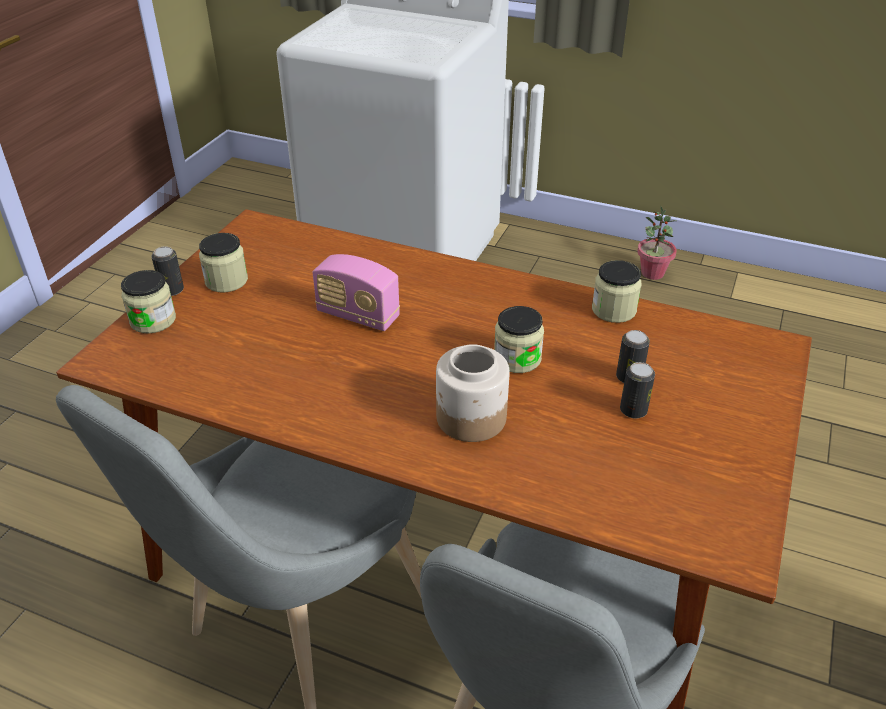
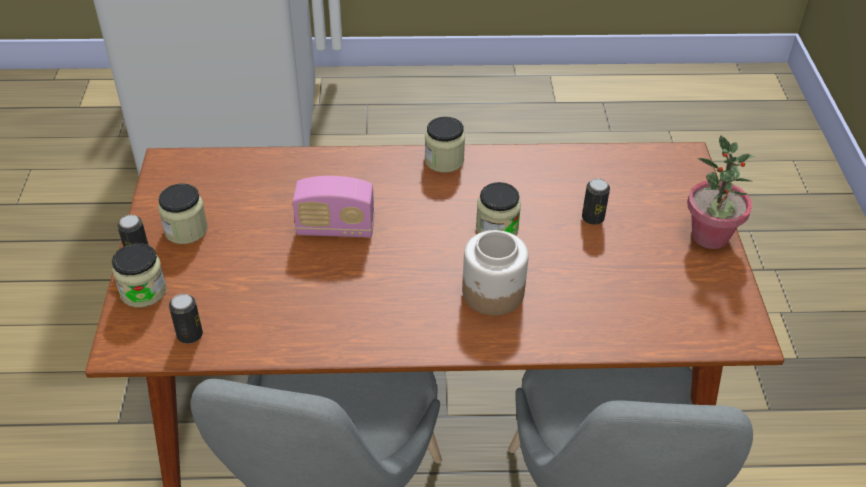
camera: 25 degrees left, 5 degrees up
(613, 310) = (547, 160): jar -> jar (444, 160)
(633, 410) = (612, 246): can -> can (190, 335)
(652, 273) = (478, 95): potted plant -> potted plant (710, 236)

